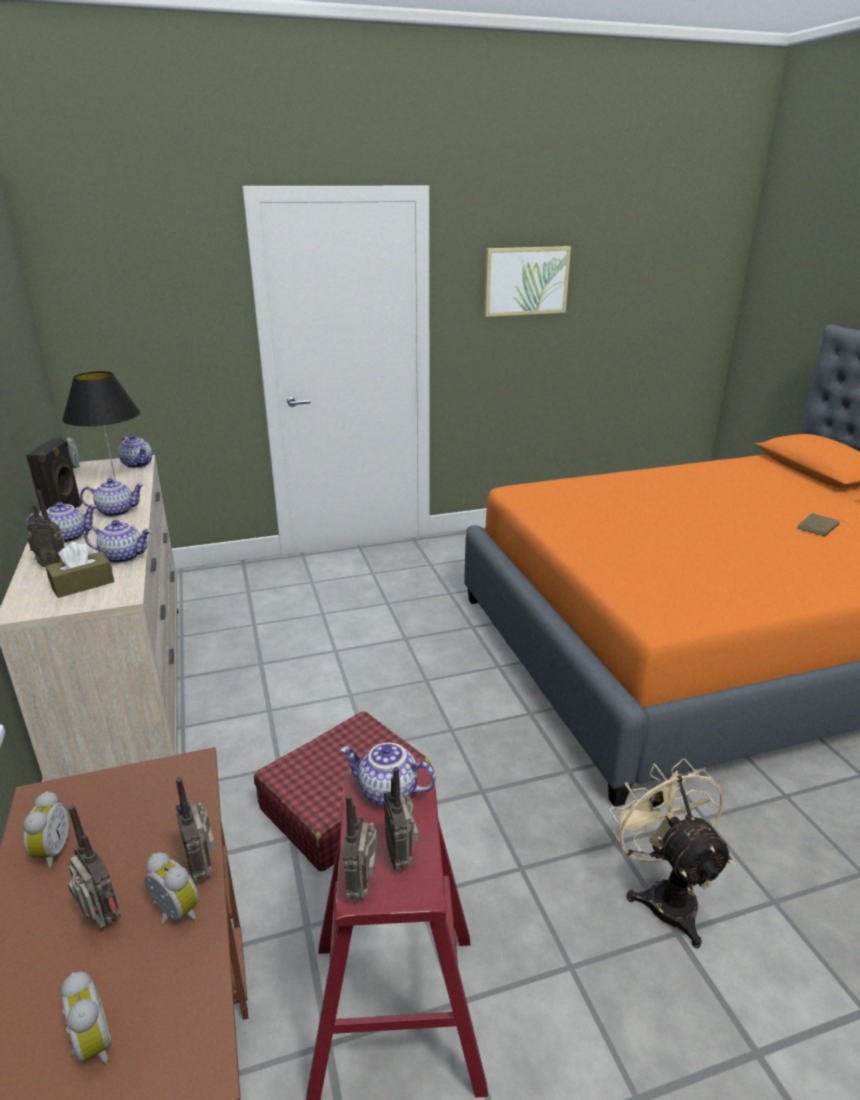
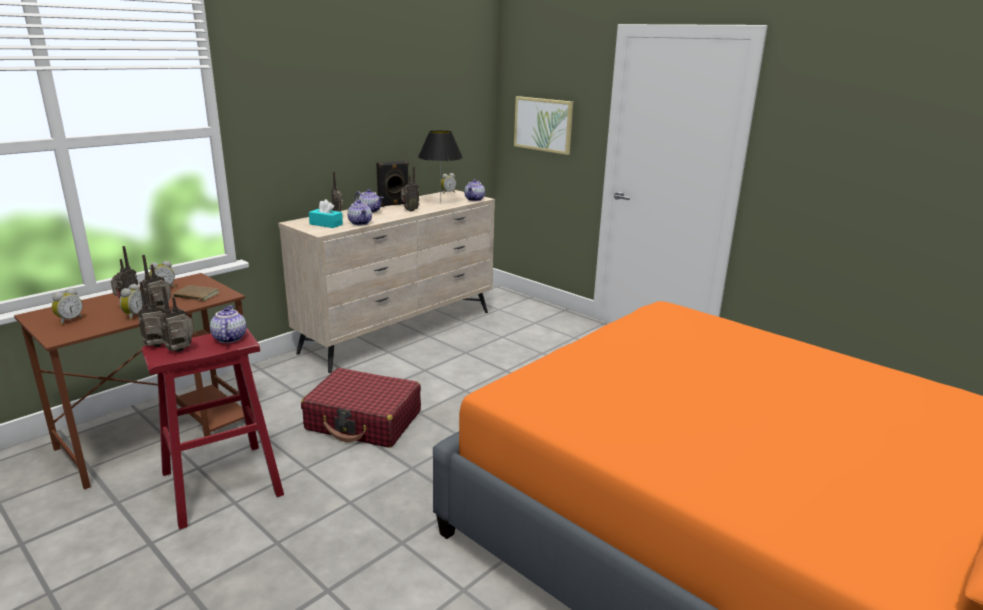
camera: 60 degrees right, 5 degrees down
(83, 584) = (326, 224): brown tissue box -> turquoise tissue box
(117, 511) = (409, 210): teapot -> radio
(526, 281) = (860, 128): picture -> picture (543, 124)
(664, 895) = (361, 577): beige fan -> none
(819, 528) = (846, 465): brown book -> brown book (195, 296)

